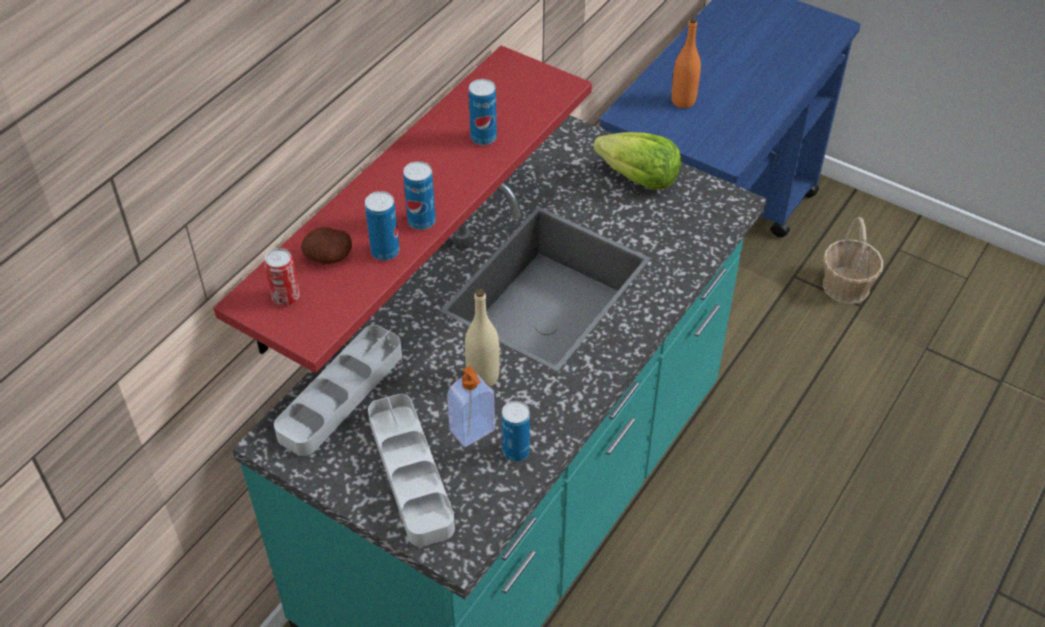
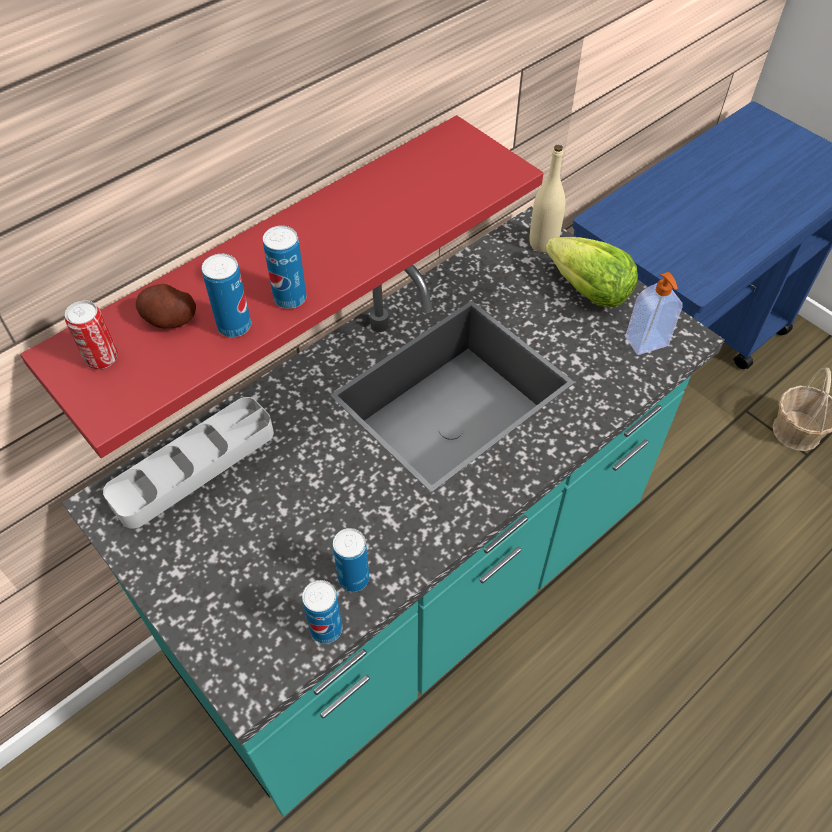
camera: 15 degrees right, 5 degrees up
(411, 473) = (231, 577): grey tray -> none
(473, 431) = (315, 542): soap dispenser -> soap dispenser (647, 343)
(483, 138) = (398, 214): can -> can (326, 629)
(483, 377) = (348, 480): beige bottle -> beige bottle (543, 243)
(683, 101) = (665, 217): orange bottle -> none

